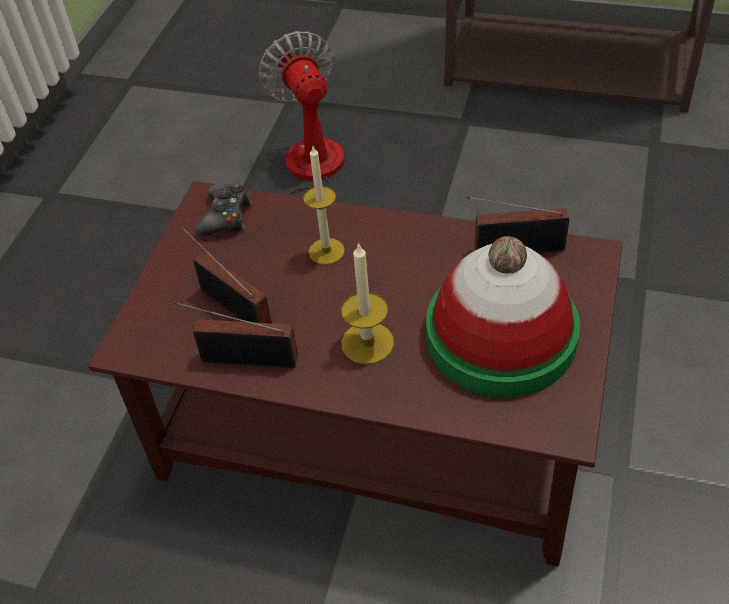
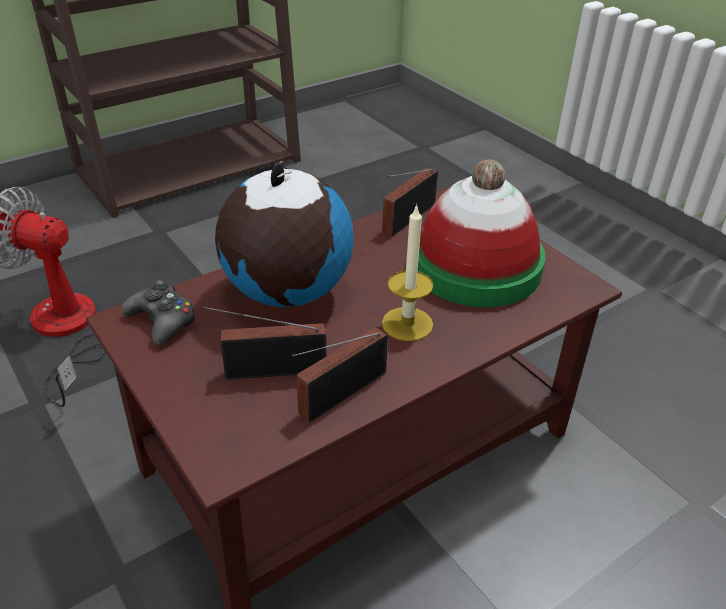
camera: 55 degrees left, 10 degrees down
(326, 251) = (286, 292): candle -> globe

